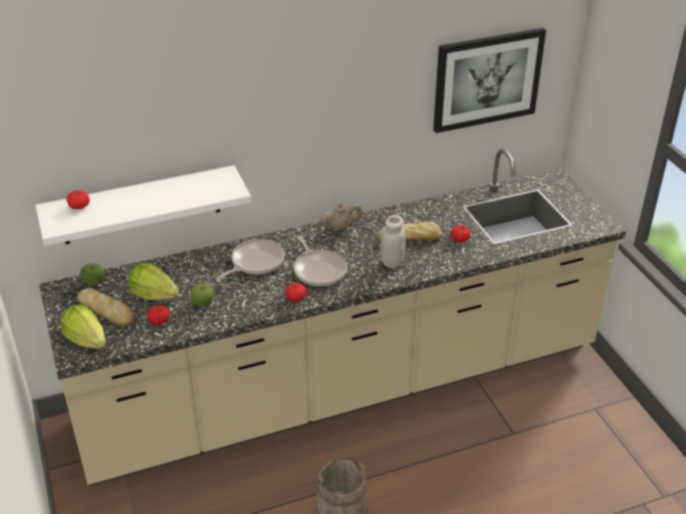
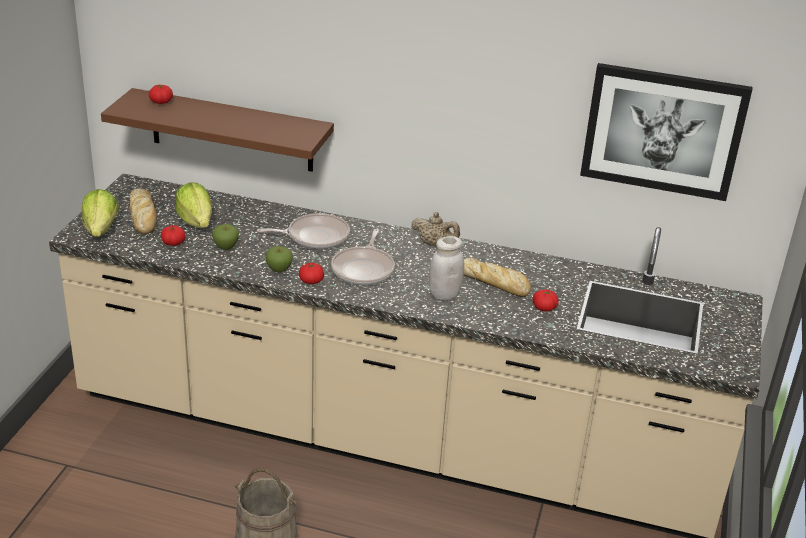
camera: 35 degrees right, 5 degrees down
(94, 282) = (163, 191): apple -> apple (279, 269)
(141, 205) = (231, 130): white shelf -> brown shelf

